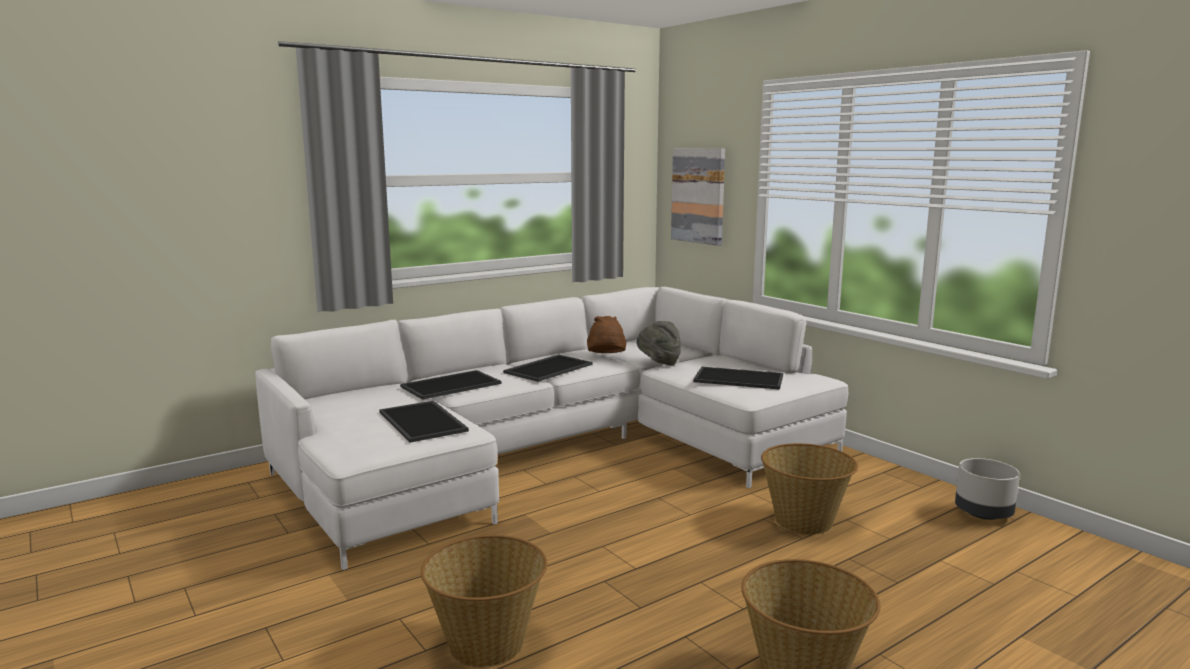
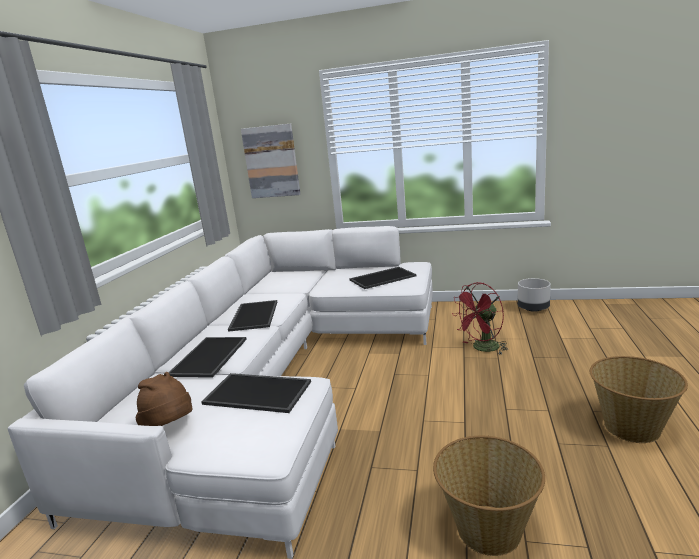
camera: 40 degrees left, 5 degrees up
(606, 357) = (273, 294): brown hat -> brown hat (170, 428)
(658, 363) = (314, 286): grey hat -> none
(805, 521) = (482, 349): basket -> red fan

